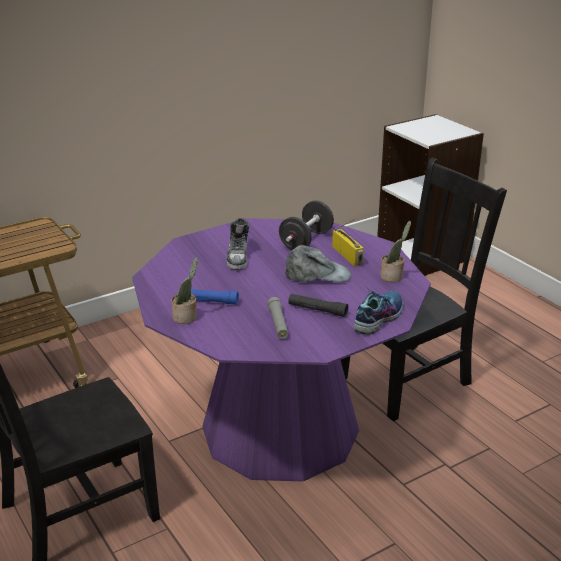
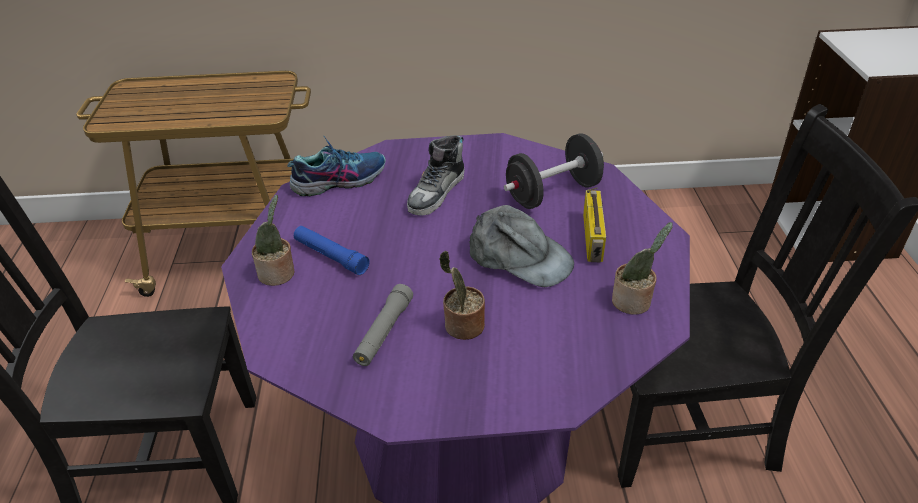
camera: 30 degrees right, 10 degrees up
(317, 310) = (462, 327): black flashlight -> potted plant
(378, 318) = (542, 379): shoe -> shoe (339, 180)

